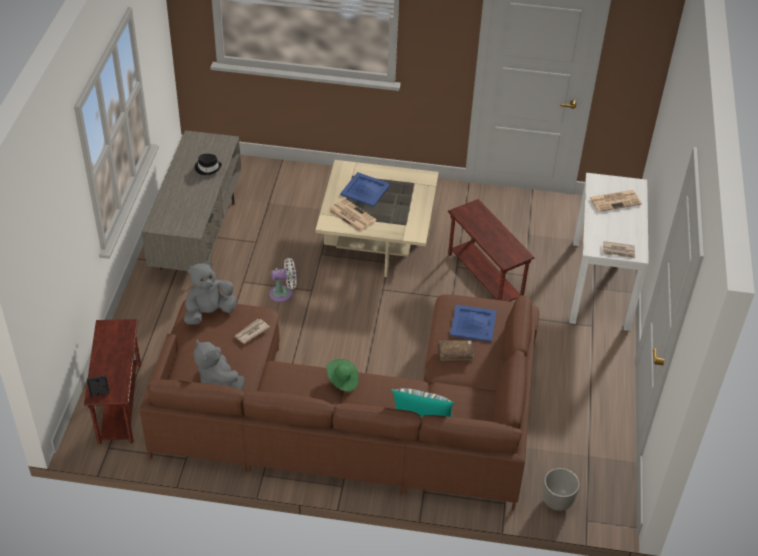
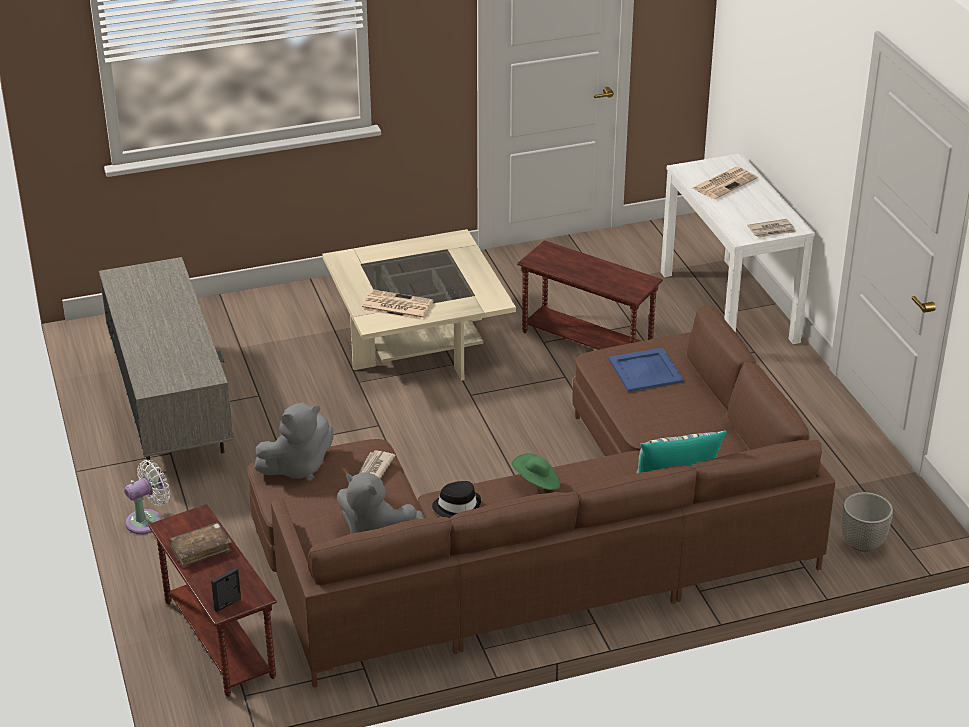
camera: 25 degrees left, 10 degrees down
(208, 168) = (169, 302): black hat -> black hat (457, 506)
(209, 312) = (297, 467): grey plush toy -> grey plush toy turned 150 degrees counterclockwise
(283, 293) = (344, 440): white fan -> white fan (148, 520)
(365, 190) = (391, 274): blue tray -> none
(455, 353) = (650, 408): brown book -> brown book (201, 550)

